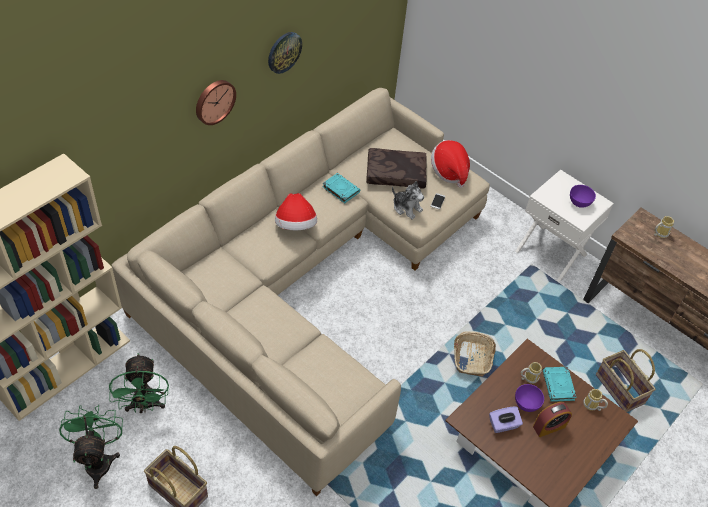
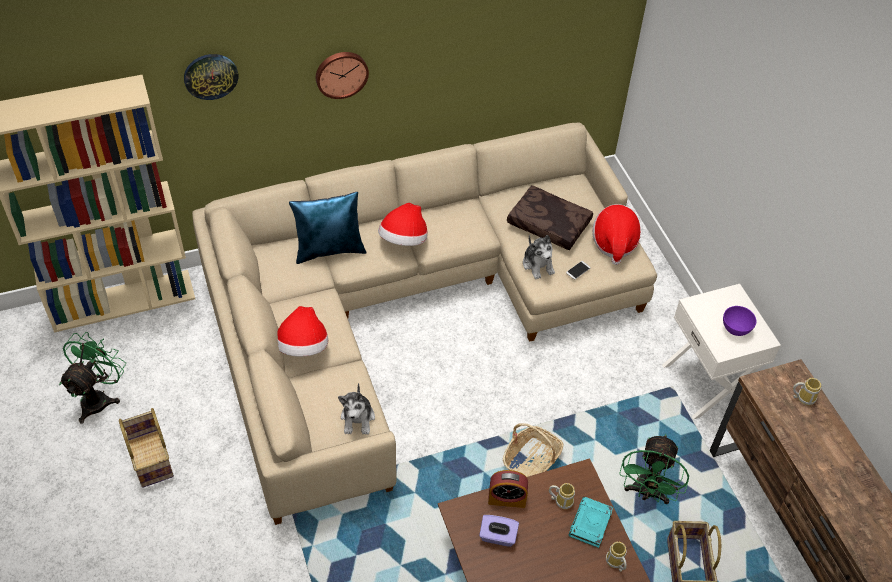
camera: 30 degrees right, 0 degrees up
(145, 406) = (170, 366): green fan -> green fan (646, 493)
(242, 255) = (329, 250): none -> blue pillow
(273, 342) = (303, 347): none -> hat
(284, 52) = (443, 44): wall clock -> wall clock (210, 76)
(340, 189) = (476, 220): turquoise book -> none
(352, 380) = (358, 418): none -> plush toy
(526, 404) = (539, 526): purple bowl -> none
(549, 426) = (549, 562): alarm clock -> alarm clock (507, 499)

